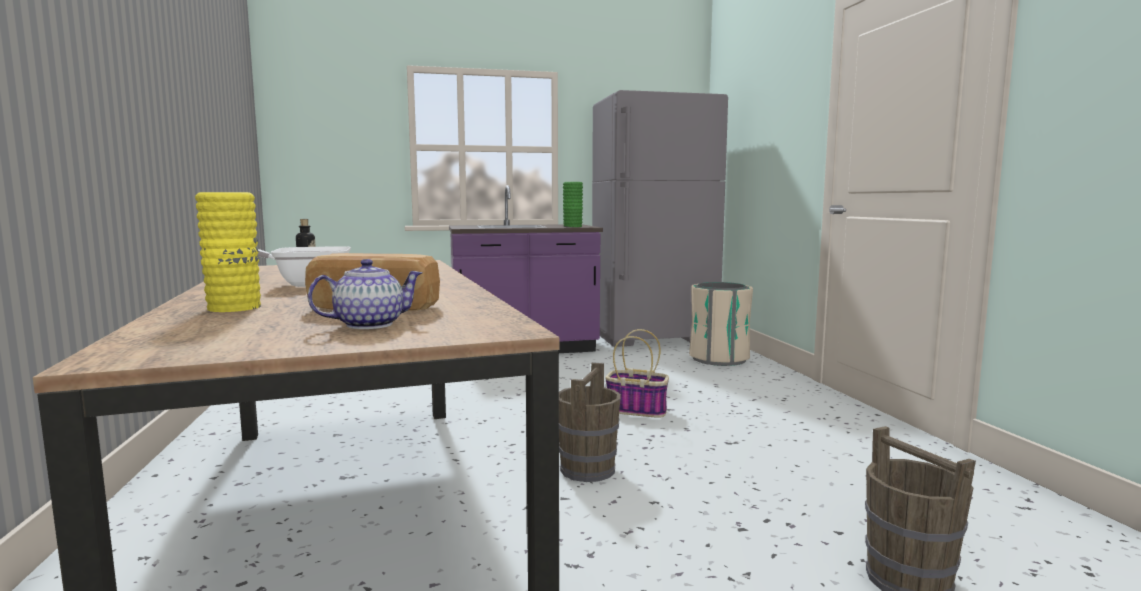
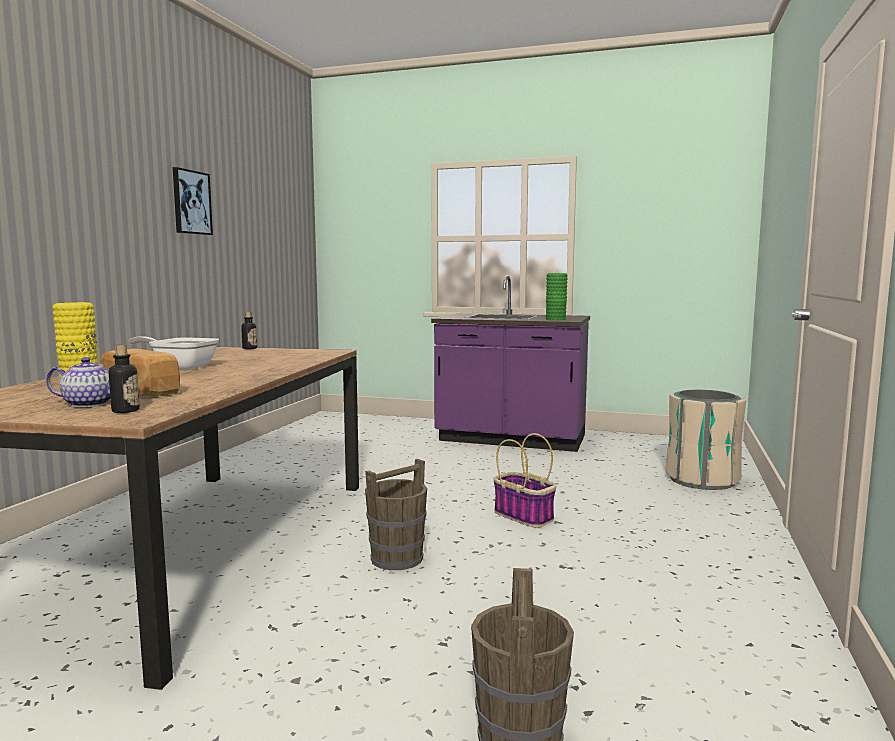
camera: 30 degrees right, 0 degrees up
(167, 78) = (191, 202): none -> picture
(453, 325) = (125, 411): none -> bottle
(653, 339) = (661, 447): grey fridge -> none

